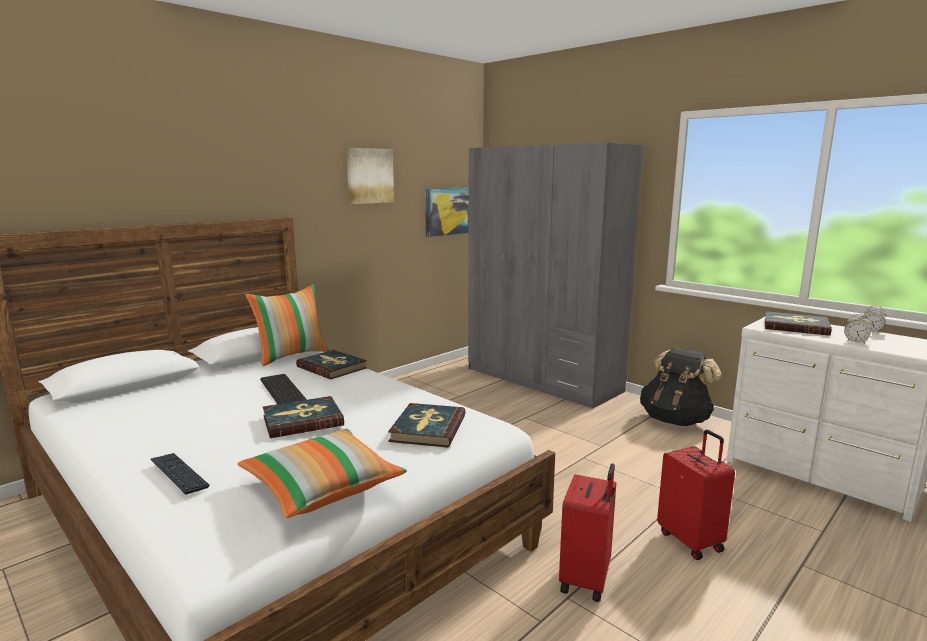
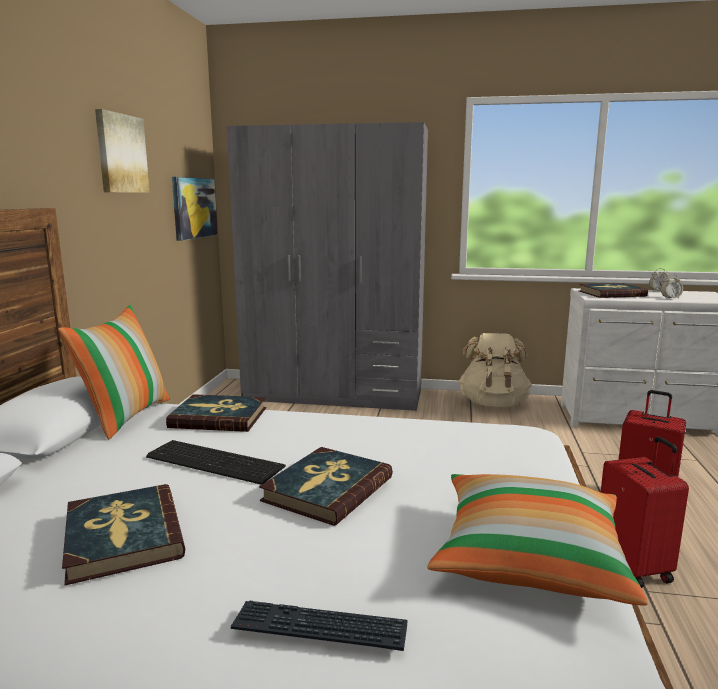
camera: 35 degrees left, 0 degrees up
(427, 428) = (480, 452): book -> book (122, 536)
(675, 420) = (493, 404): black backpack -> beige backpack

